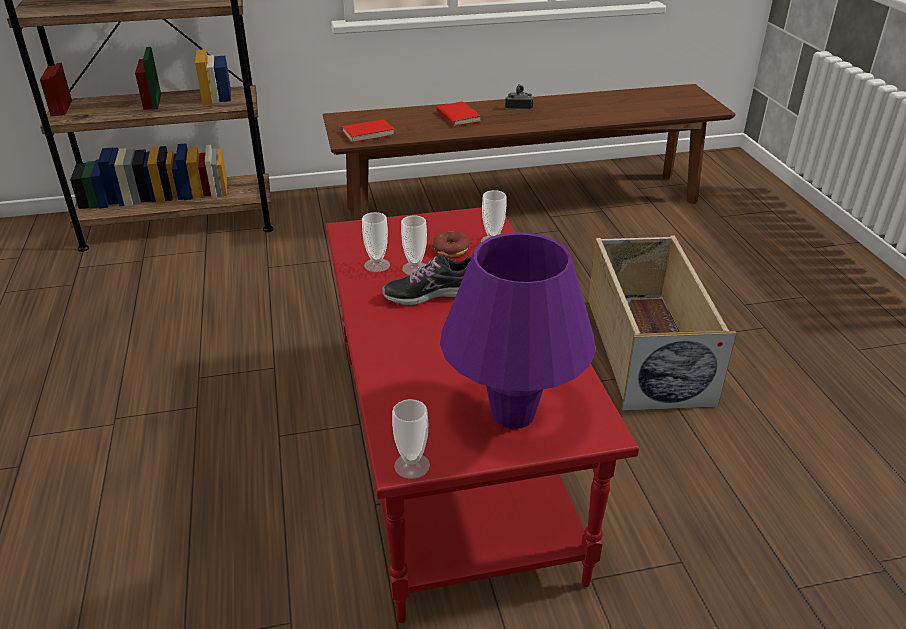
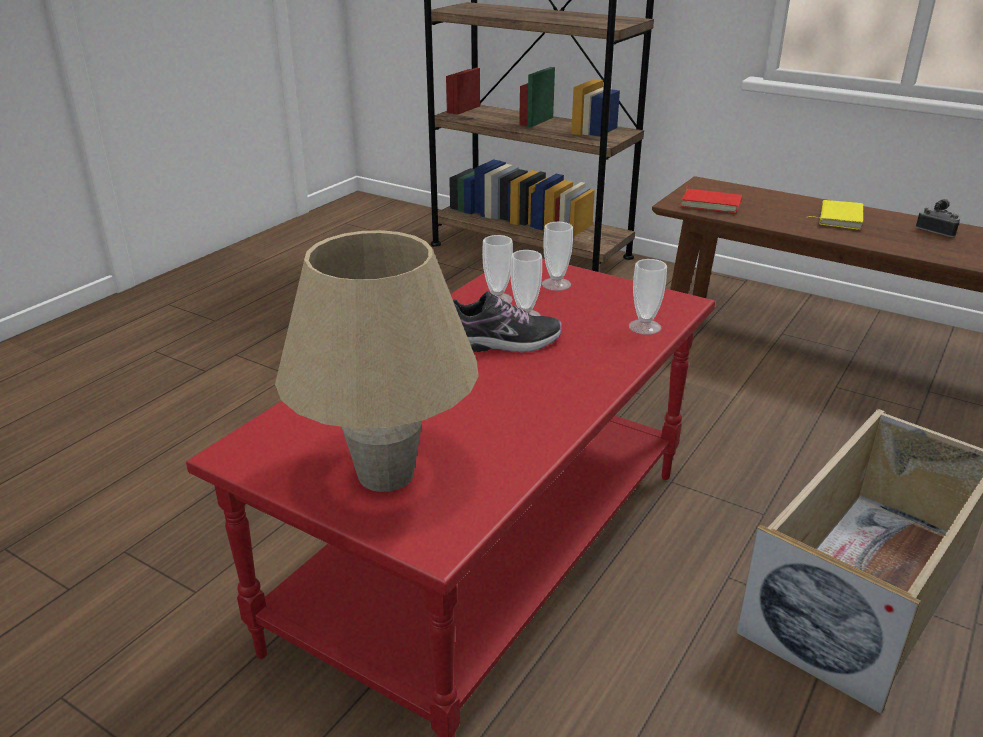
camera: 45 degrees right, 5 degrees down
(412, 466) = (237, 460): cup -> cup (556, 284)
(432, 294) = (501, 343): shoe -> shoe turned 135 degrees clockwise
(451, 249) = (588, 316): donut -> none
(456, 117) = (838, 218): red book -> yellow book
(513, 414) = (386, 474): purple table lamp -> beige table lamp

